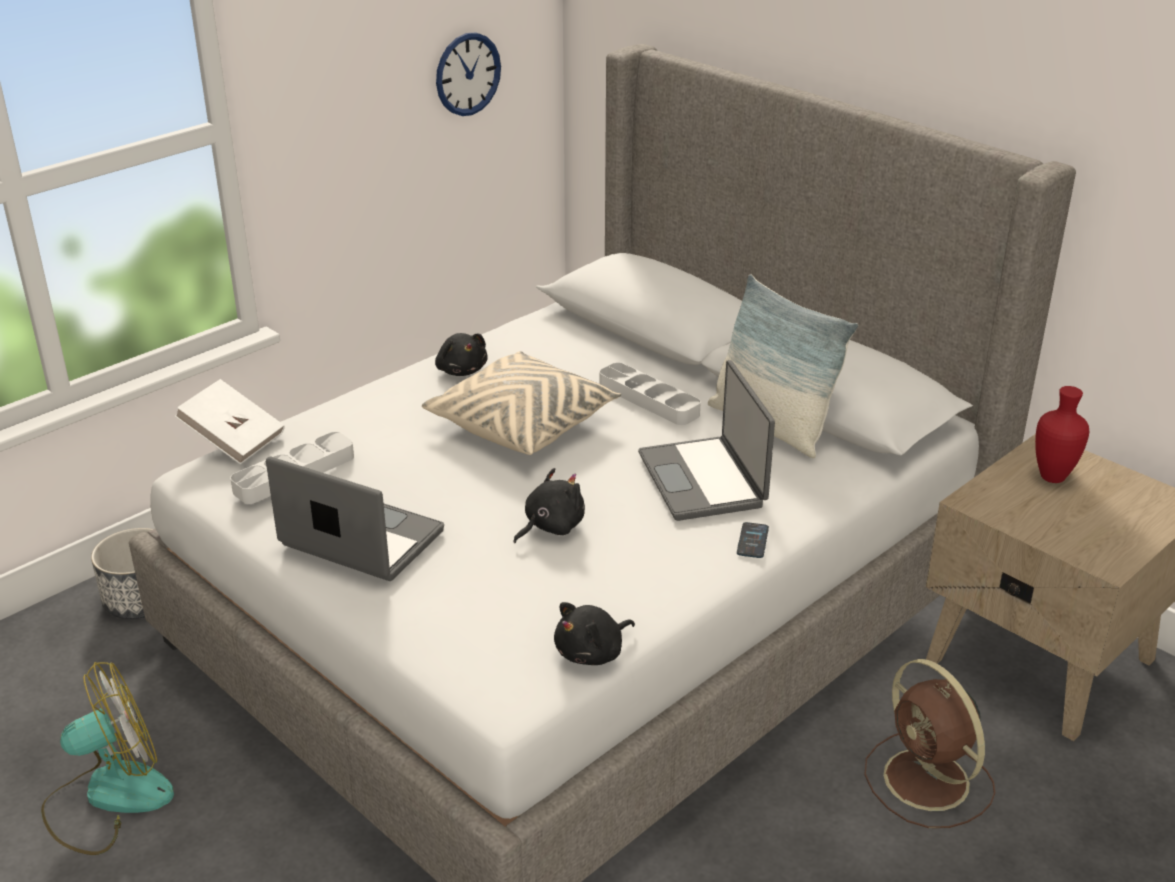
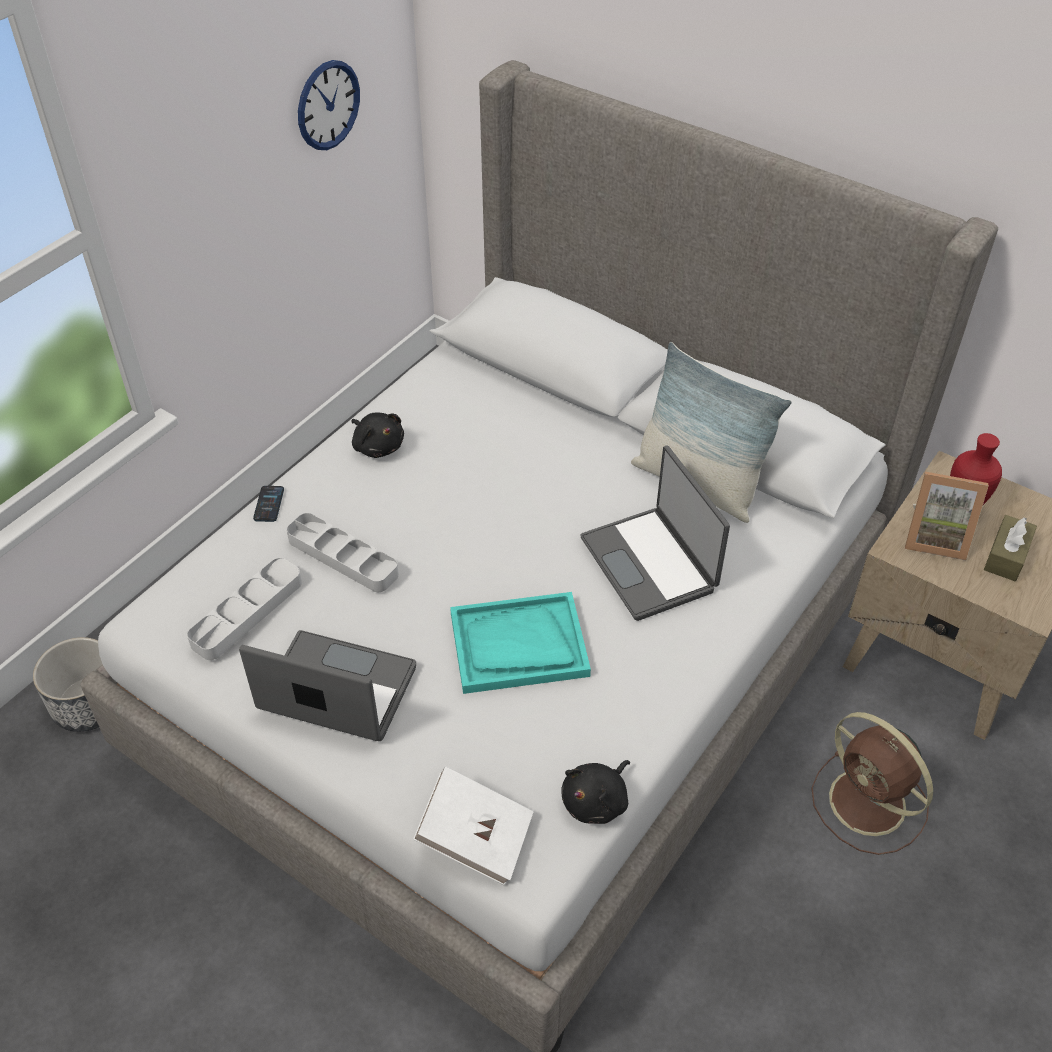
camera: 10 degrees left, 15 degrees up
(108, 797) = (120, 945): fan -> none
(234, 440) = (171, 573): white book -> white book (475, 838)
(523, 423) = (458, 512): beige pillow -> none
(551, 527) = (518, 645): black plush toy -> turquoise tray
(648, 399) = (572, 463): grey tray -> grey tray (343, 557)
(752, 541) = (713, 636): phone -> phone (269, 504)
(1016, 497) = (935, 538): none -> picture frame
(1091, 519) = (1006, 556): none -> brown tissue box

